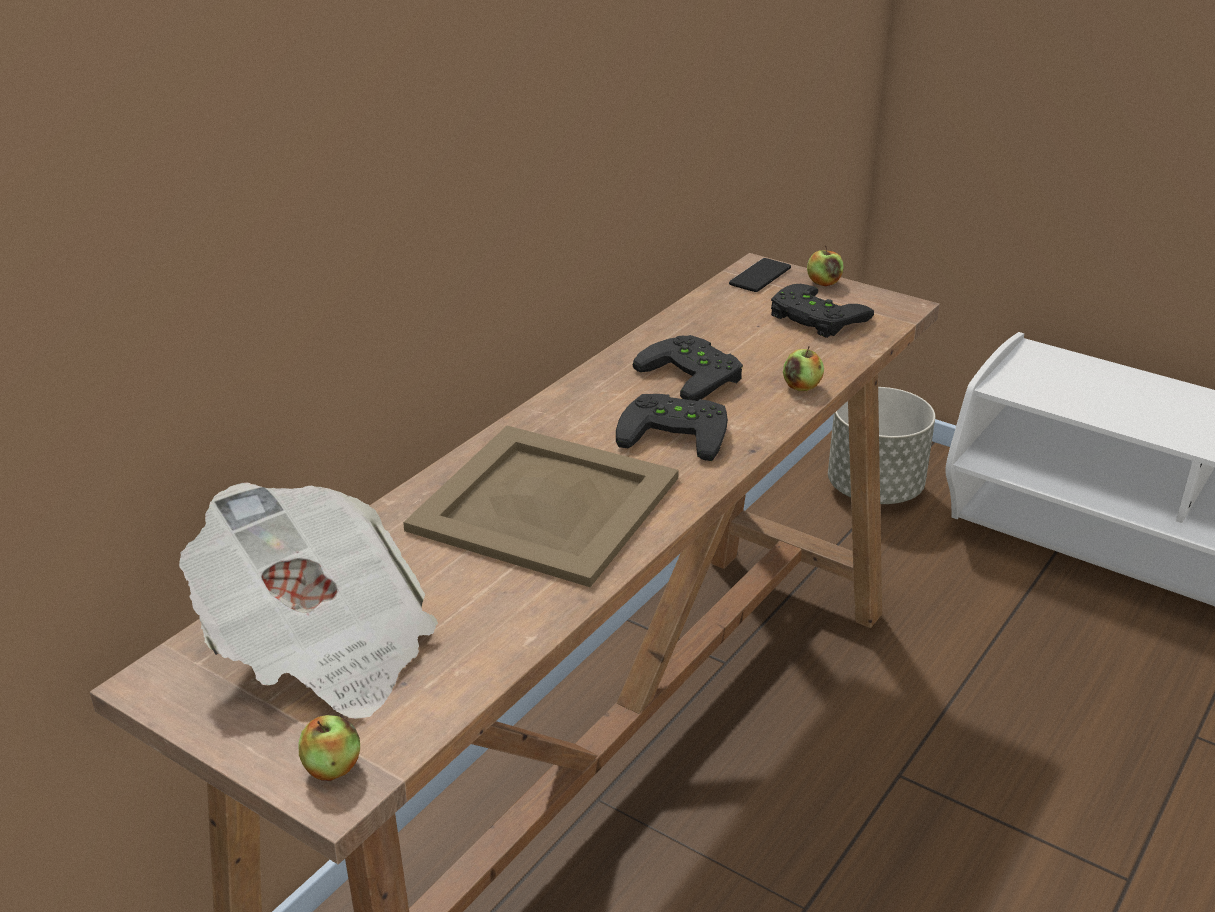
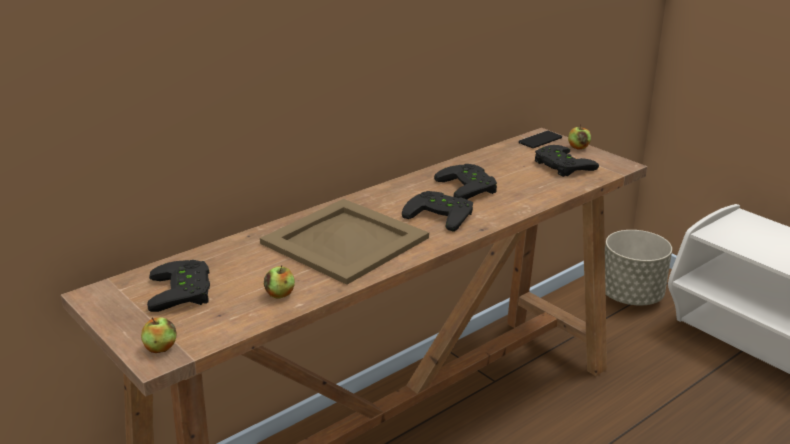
camera: 15 degrees right, 5 degrees down
(320, 646) = (185, 291): newspaper -> black game controller
(801, 386) = (531, 200): apple -> apple (280, 294)

